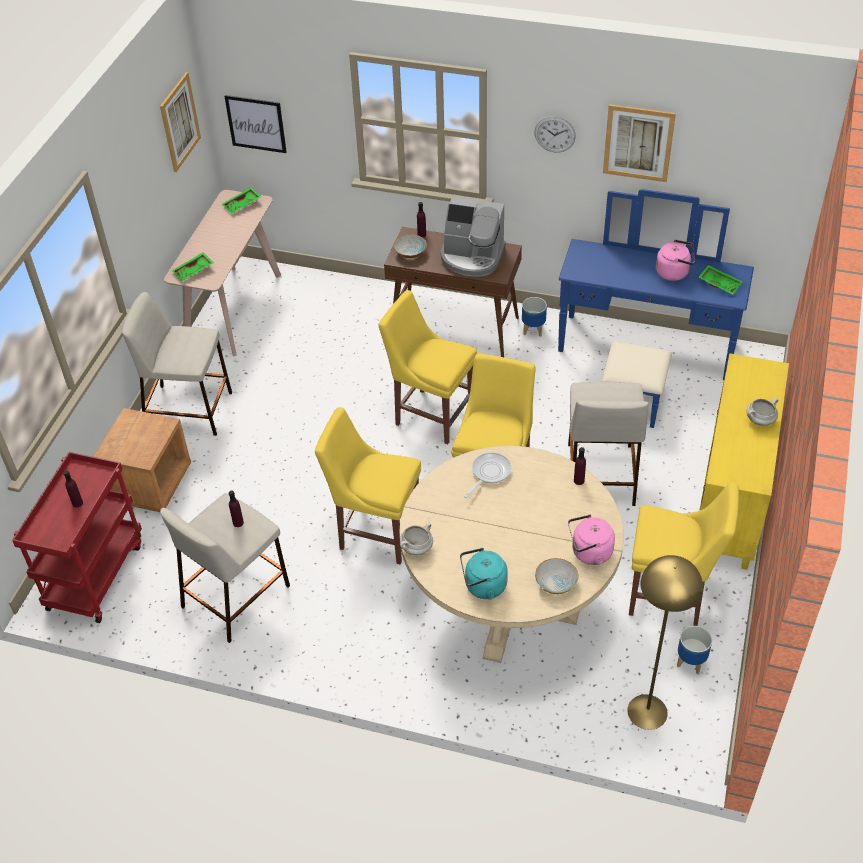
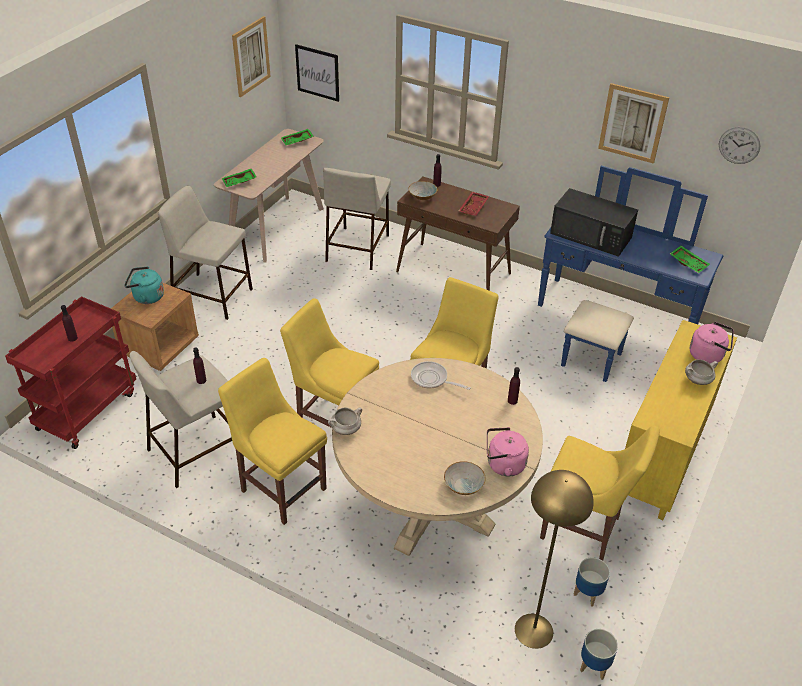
camera: 10 degrees right, 5 degrees down
(431, 414) = (412, 335): yellow chair -> yellow chair (281, 487)
(472, 257) = (474, 208): coffee machine -> red tray
(483, 586) = (395, 474): turquoise kettle -> turquoise kettle (146, 297)
(489, 473) = (432, 379): frying pan -> frying pan turned 105 degrees counterclockwise
(533, 330) = (521, 285): planter -> planter (594, 666)
(555, 134) = (560, 107): wall clock -> wall clock (739, 145)
(600, 473) = (547, 410): beige stool -> beige stool (357, 247)
(610, 268) = (592, 235): none -> black microwave
(674, 272) = (649, 247): pink kettle -> pink kettle (708, 355)

